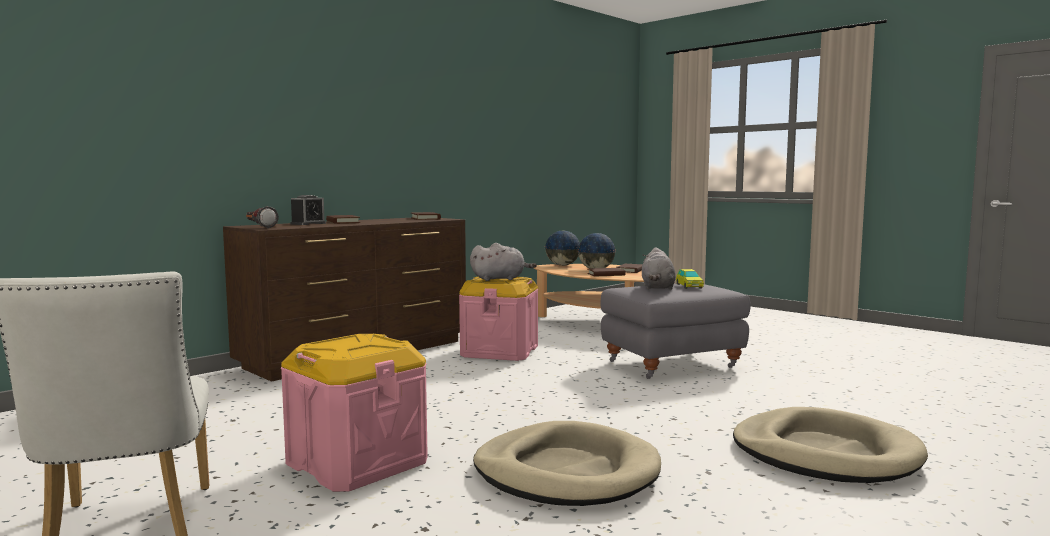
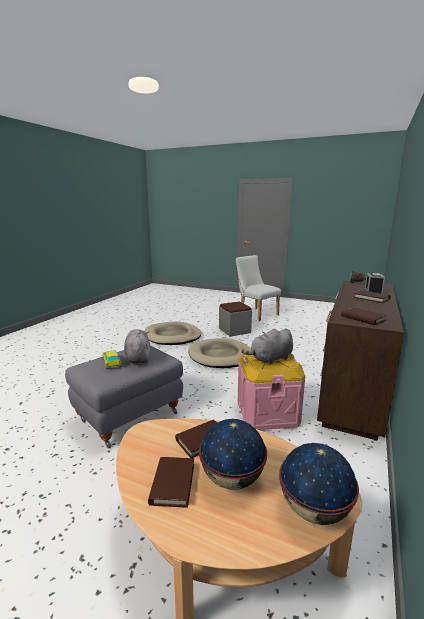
camera: 160 degrees right, 10 degrees up
(357, 463) = (234, 330): pink storage box -> grey ottoman
(824, 453) = (83, 354): beige dog bed -> beige dog bed (221, 356)

